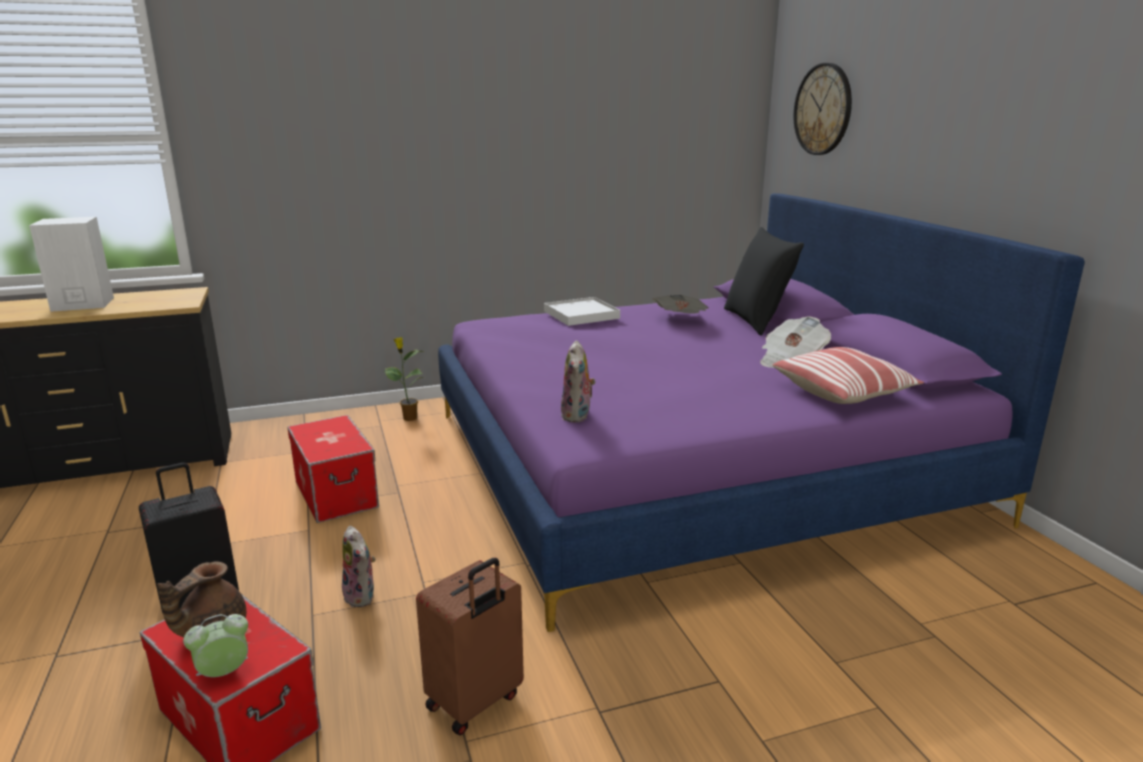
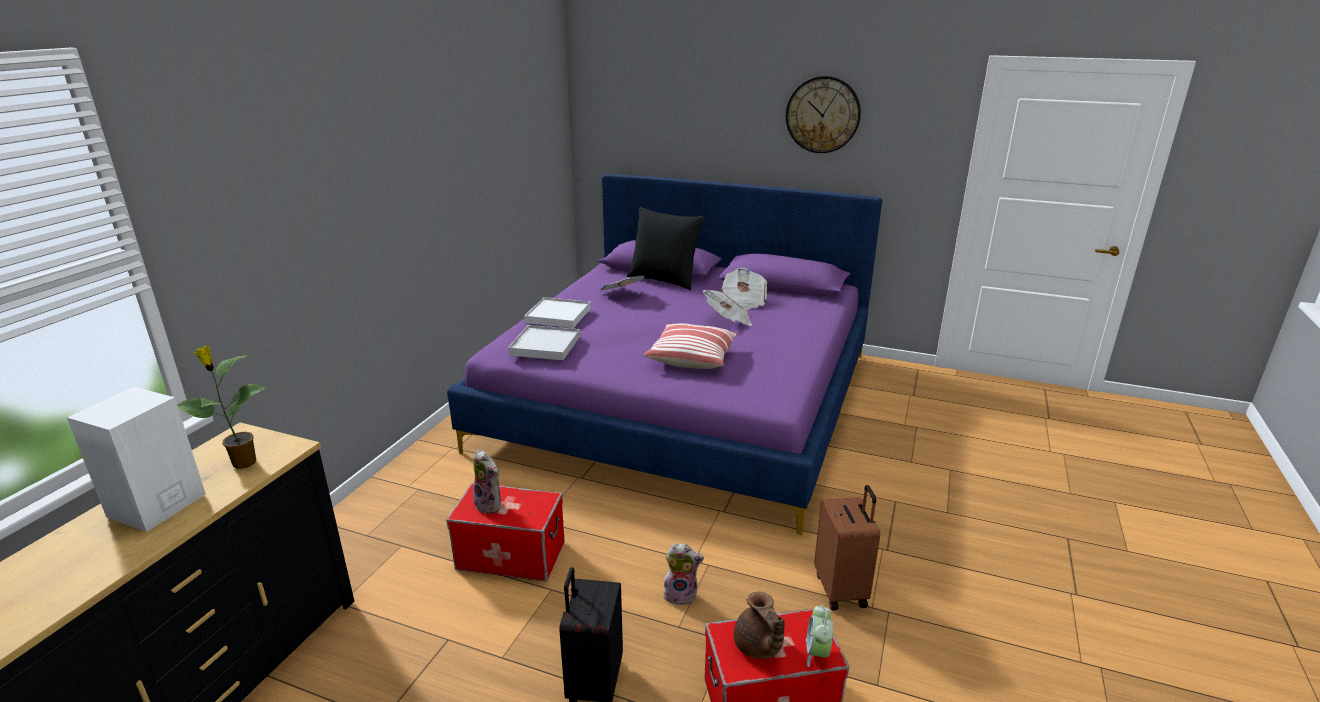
camera: 50 degrees left, 5 degrees up
(409, 418) = (430, 470): potted plant -> potted plant (243, 463)
(512, 328) = (545, 346): none -> white tray
(578, 416) = (738, 387): plush toy -> plush toy (490, 504)
(725, 367) = (728, 320): none -> newspaper
(823, 109) = (638, 106): wall clock -> wall clock (823, 115)
(843, 392) = (804, 311): pillow -> pillow (692, 357)

